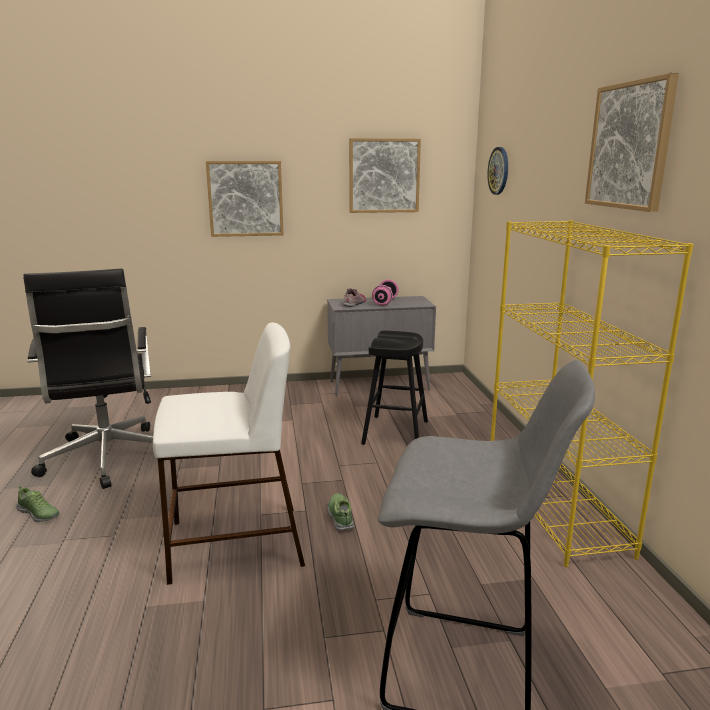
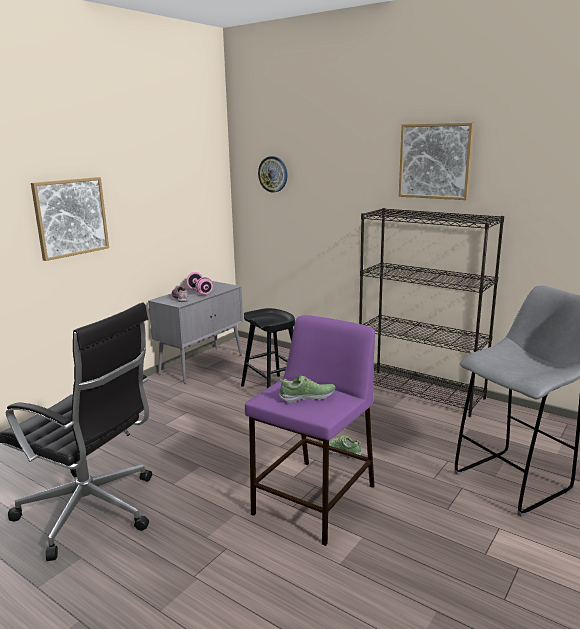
camera: 45 degrees left, 0 degrees up
(39, 514) = (128, 578): shoe -> shoe (307, 397)
(234, 543) = (314, 501): white stool -> purple stool
(384, 176) = (175, 183): picture -> none
(555, 507) = (421, 392): yellow bookcase -> black bookcase

